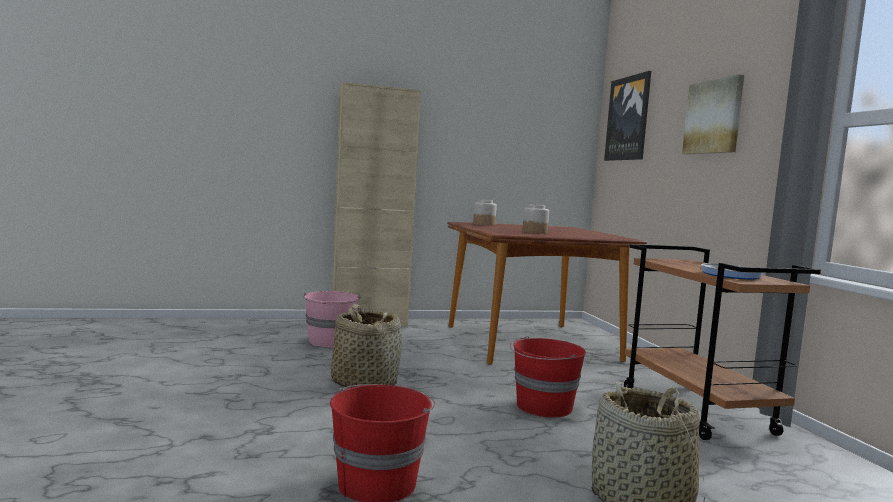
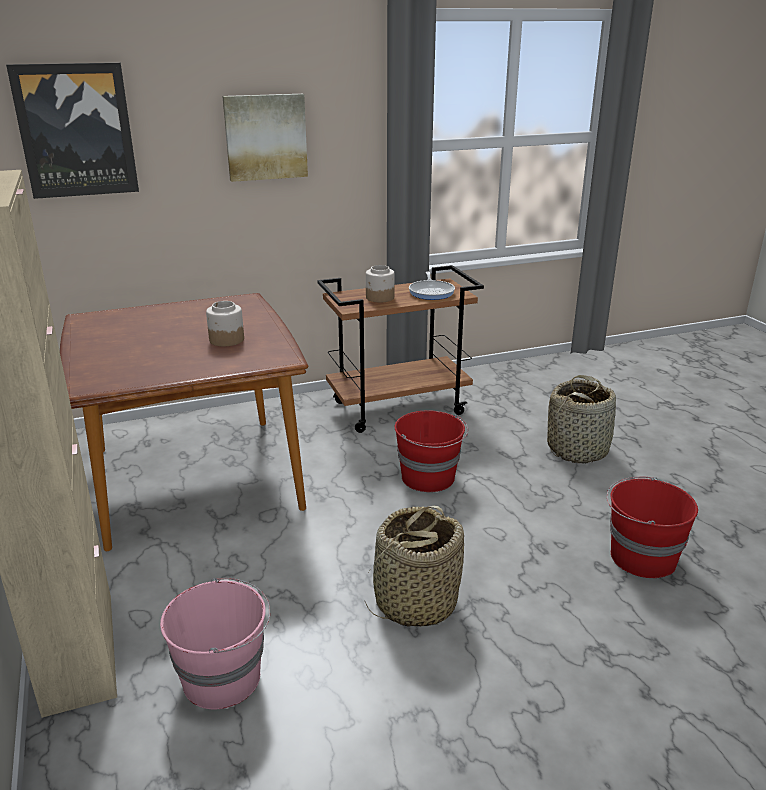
camera: 95 degrees left, 20 degrees up
(483, 224) = (111, 370): jar -> jar (380, 298)

